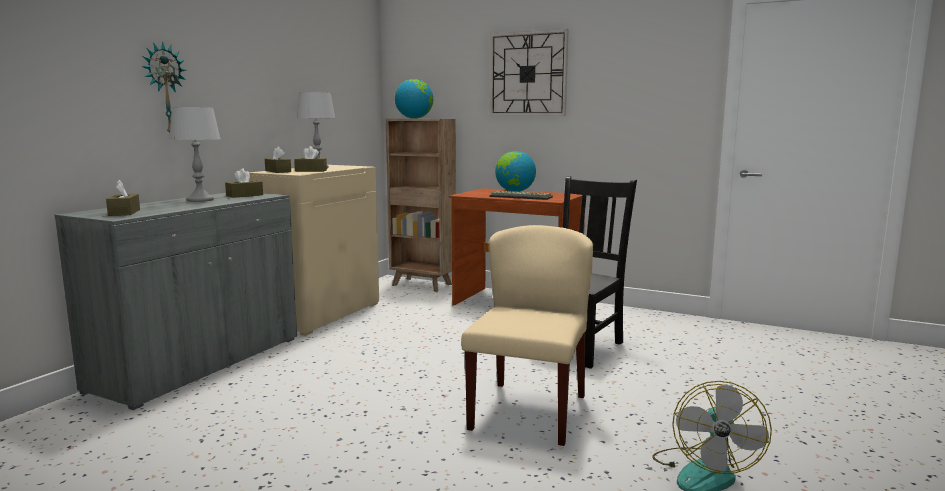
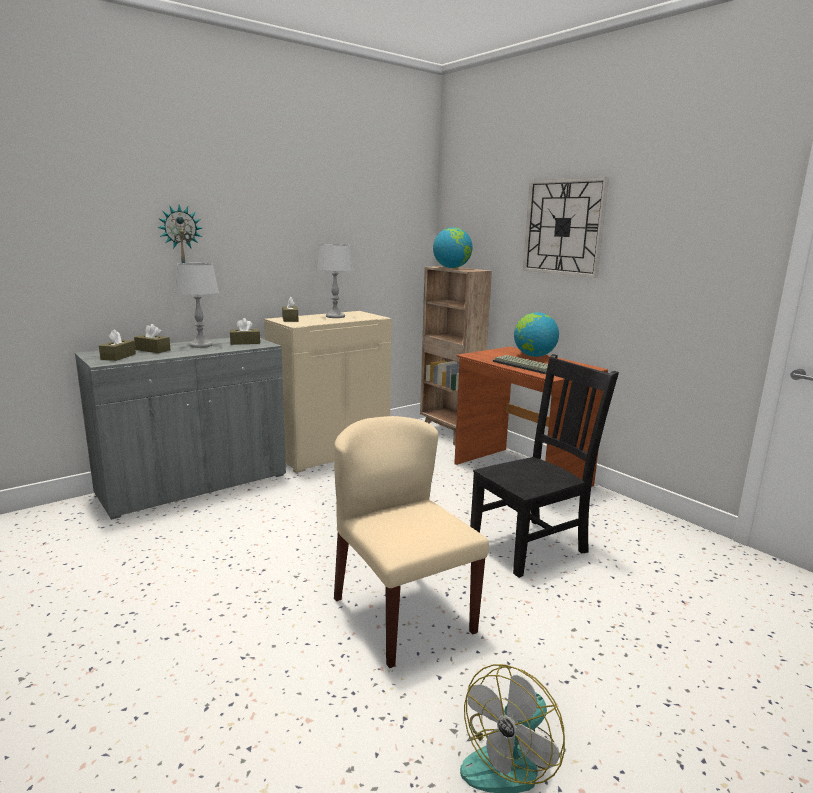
camera: 25 degrees right, 5 degrees up
(311, 171) = (318, 321): brown tissue box -> brown tissue box (153, 350)
(528, 411) = (402, 614): beige chair -> beige chair turned 75 degrees counterclockwise

